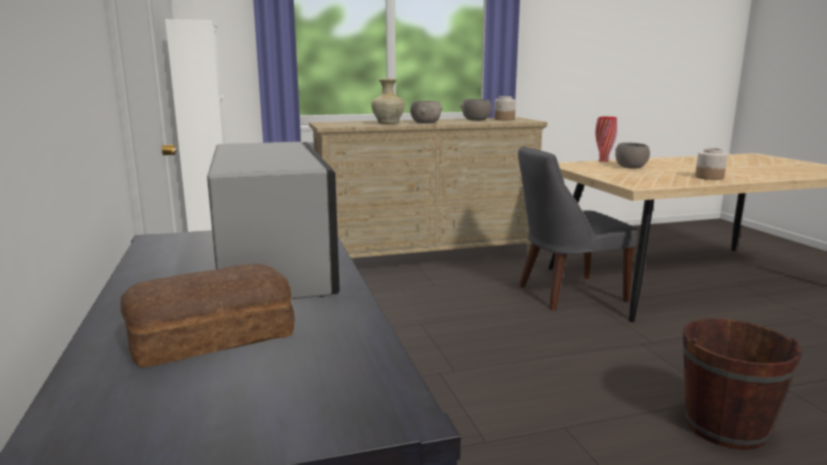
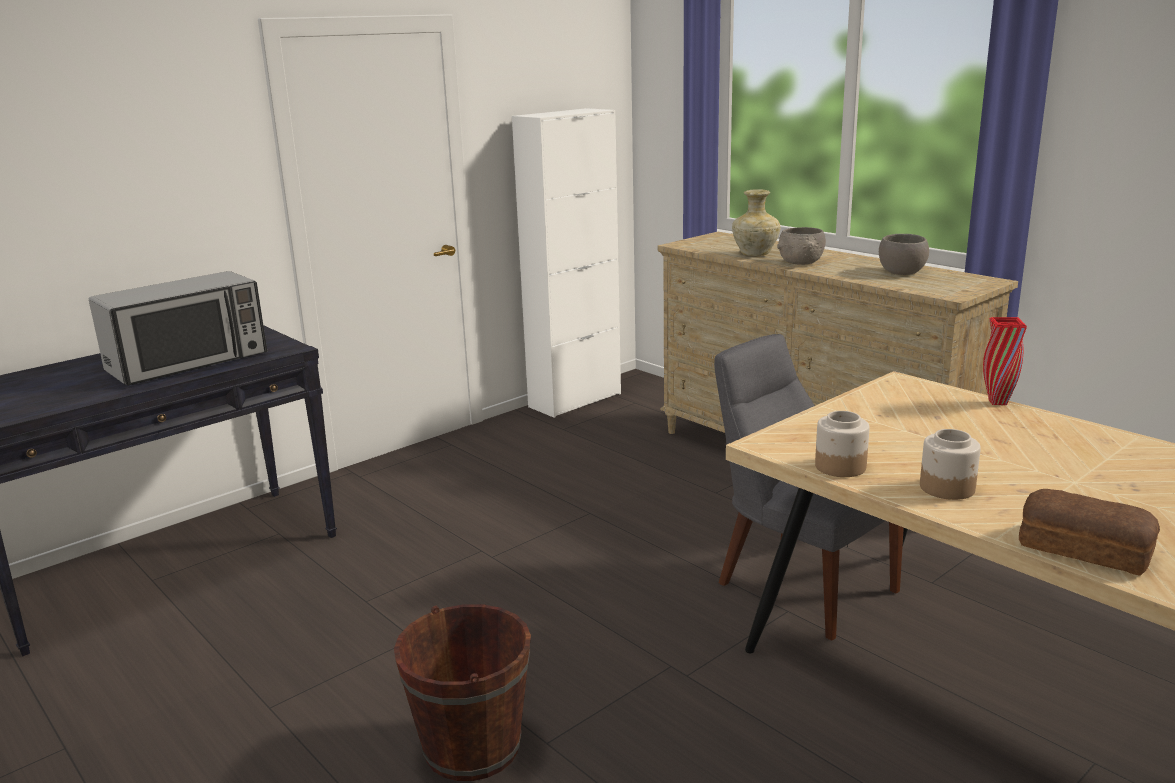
camera: 65 degrees right, 5 degrees up
(210, 336) = (67, 379): bread -> bread (1083, 547)
(504, 119) = (946, 281): jar -> jar (839, 467)
(630, 167) = (961, 425): grey bowl -> none

